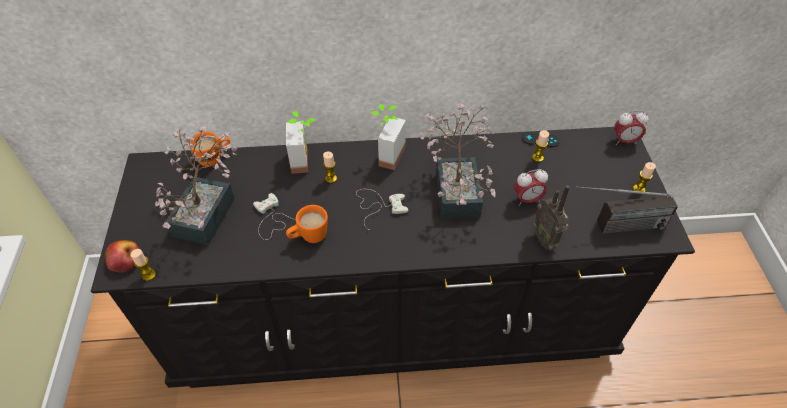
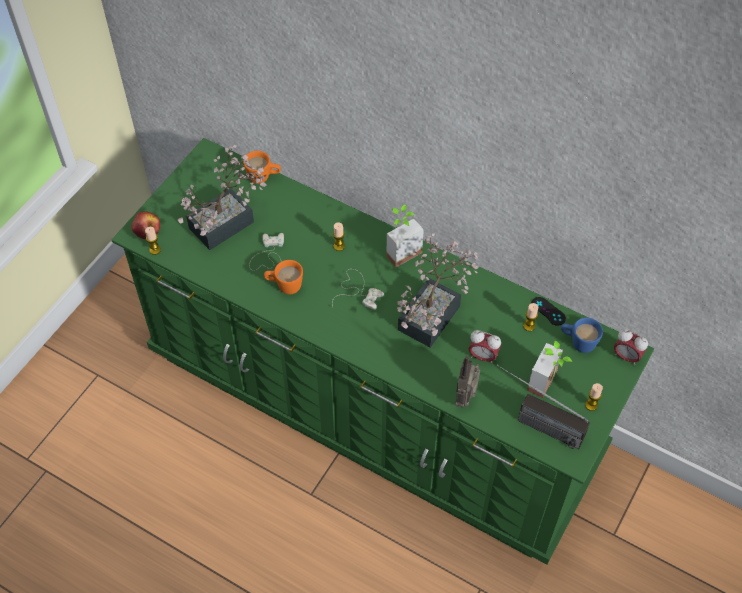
camera: 35 degrees right, 5 degrees up
(306, 160) = (332, 219): potted plant -> potted plant (549, 384)
(393, 316) = (372, 403): black dresser -> green dresser
(583, 150) = (578, 342): none -> blue mug

